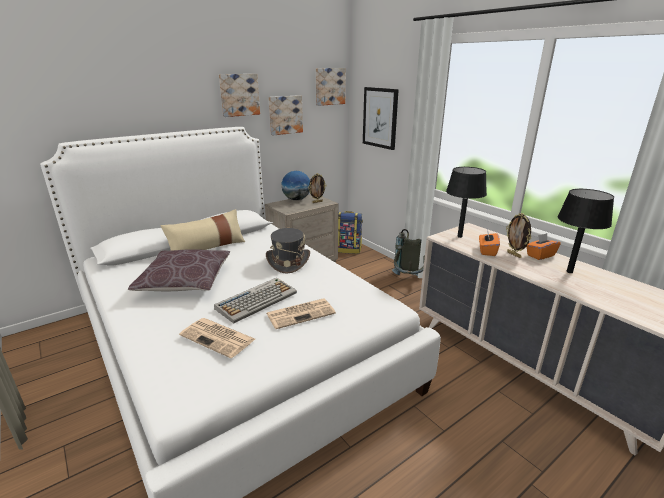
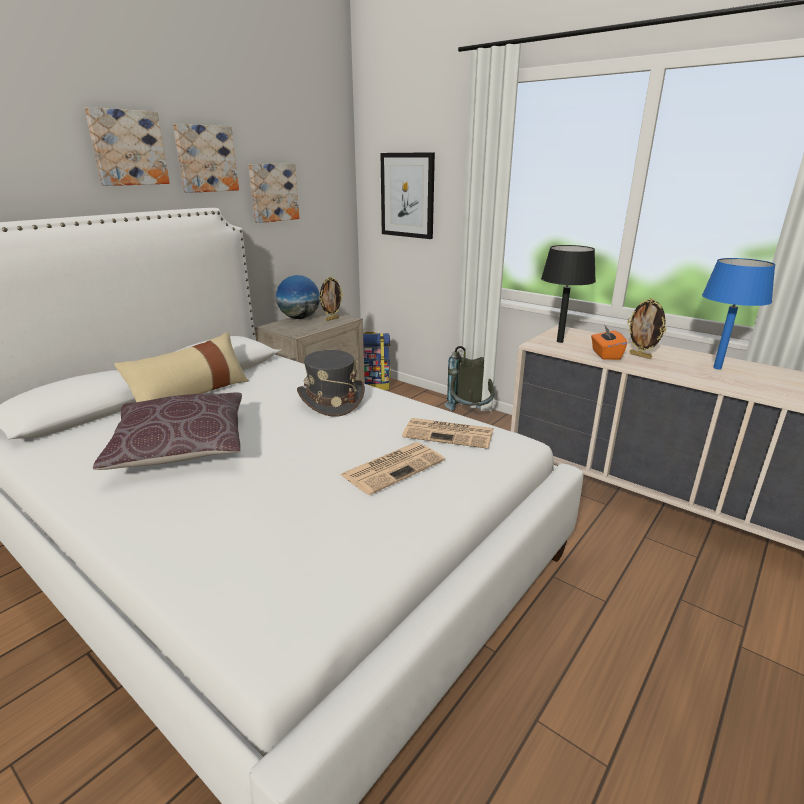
camera: 15 degrees left, 0 degrees up
(218, 337) = (287, 521): newspaper -> newspaper (450, 434)
(257, 300) = (316, 458): keyboard -> none
(329, 86) = (330, 152): picture -> picture (127, 148)
(540, 255) = (670, 353): orange tissue box -> none
(569, 272) = (717, 368): black table lamp -> blue table lamp

